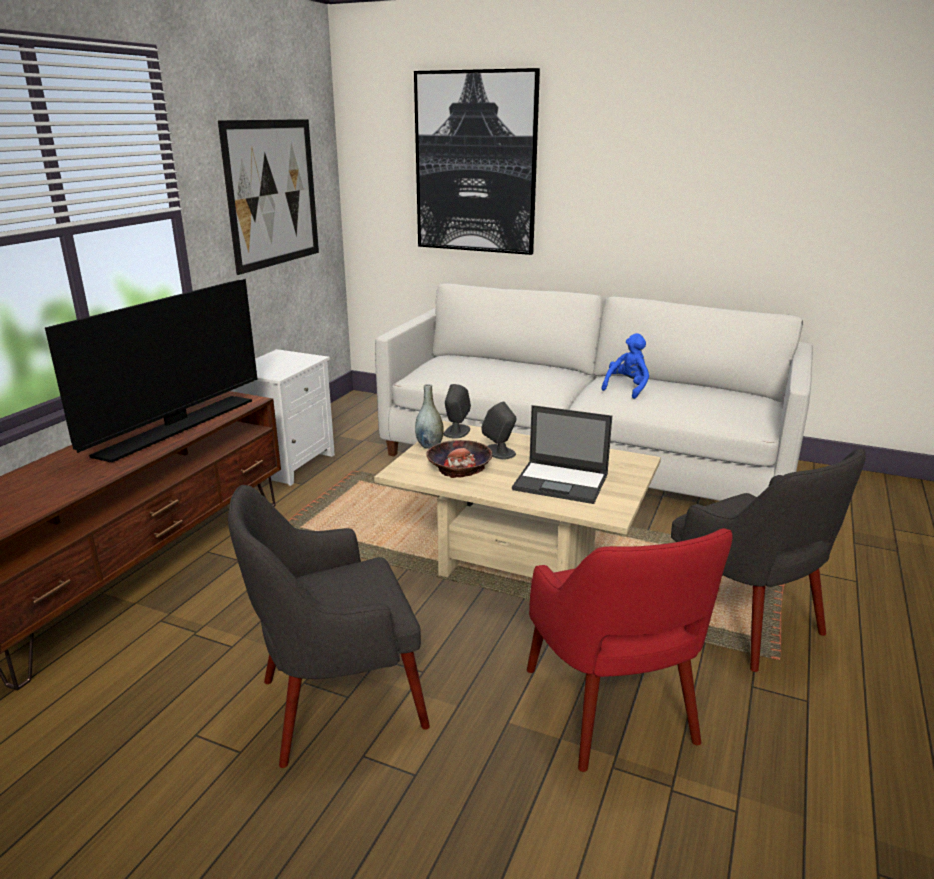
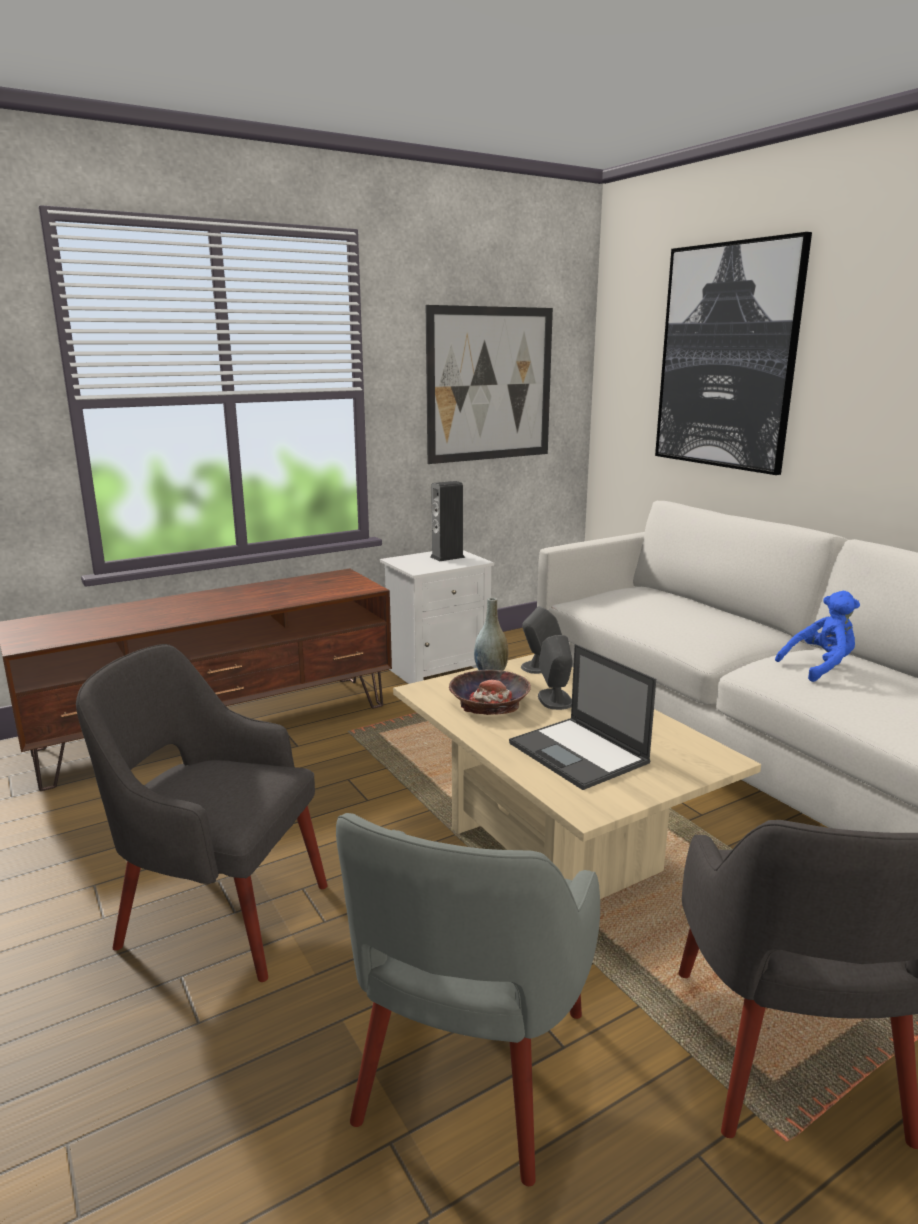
camera: 35 degrees right, 5 degrees down
(177, 427) = (277, 597): television -> none
(283, 359) = (447, 557): none -> speaker
(611, 707) = (471, 1069): red armchair -> grey armchair

